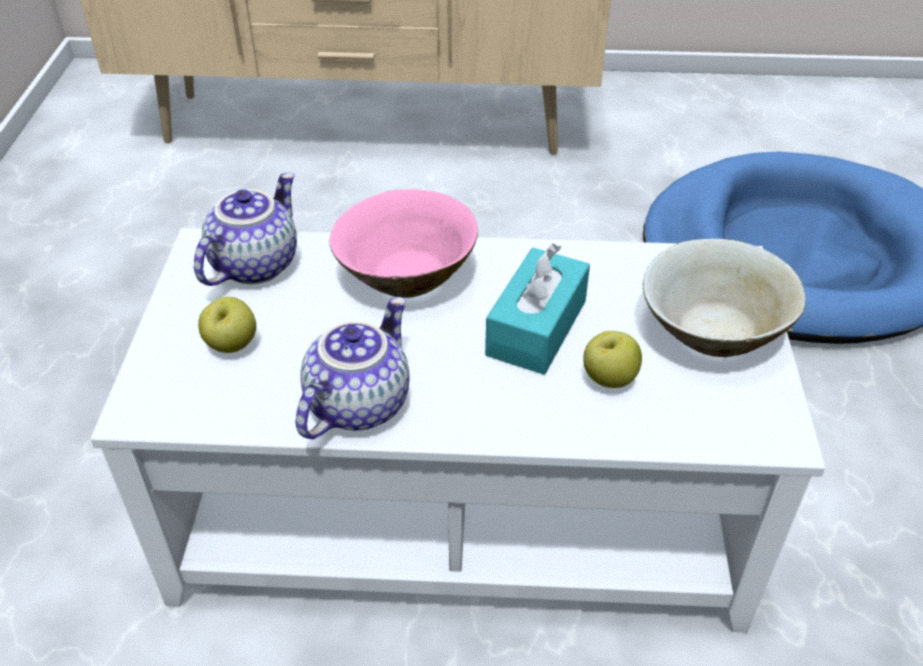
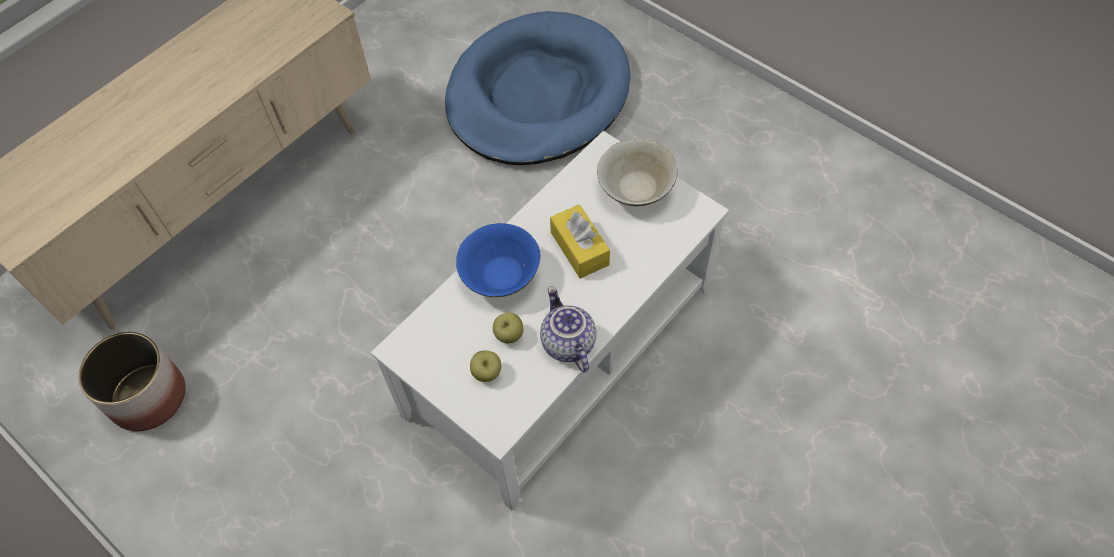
camera: 50 degrees left, 15 degrees up
(107, 203) = (148, 396): none -> planter
(254, 264) = (433, 334): teapot -> none
(406, 275) = (500, 275): pink bowl -> blue bowl
(536, 328) = (579, 248): turquoise tissue box -> yellow tissue box
(609, 379) = (630, 244): apple -> apple (509, 335)

